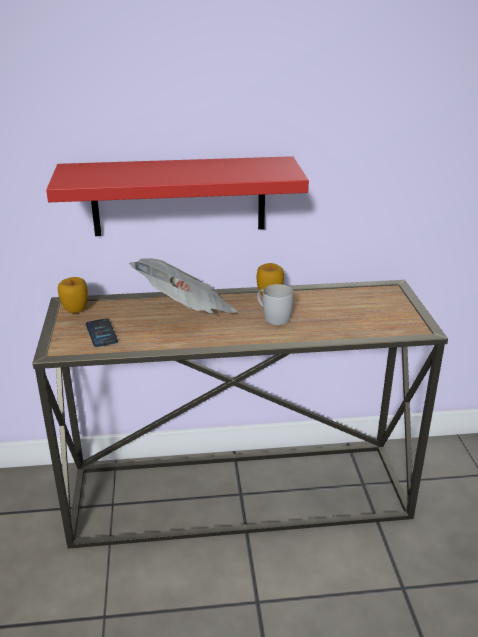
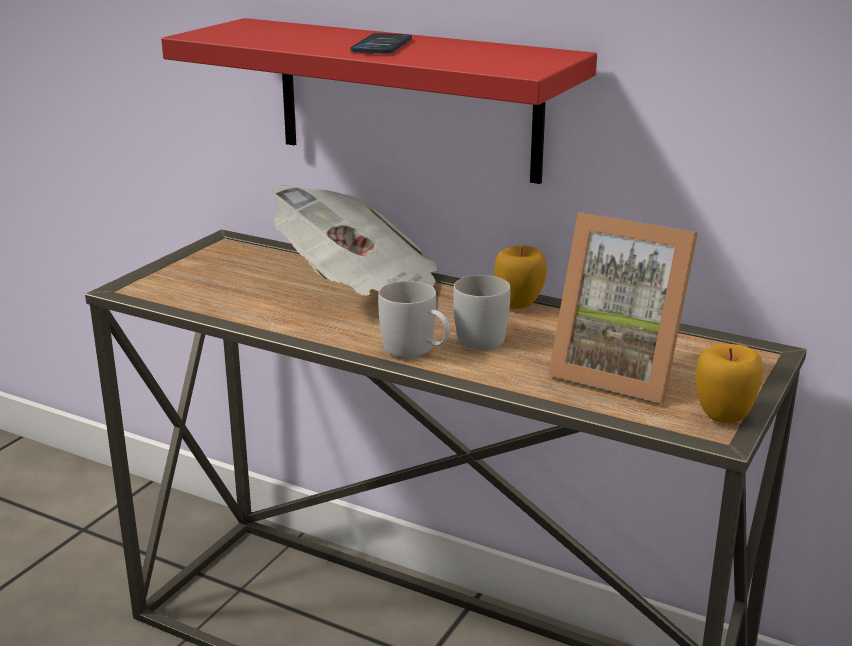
camera: 35 degrees right, 5 degrees down
(75, 309) = (225, 250): apple -> apple (724, 415)
(101, 333) = (213, 286): phone -> phone (382, 45)
(259, 334) = (416, 350): none -> white mug
(353, 315) = (620, 372): none -> picture frame

